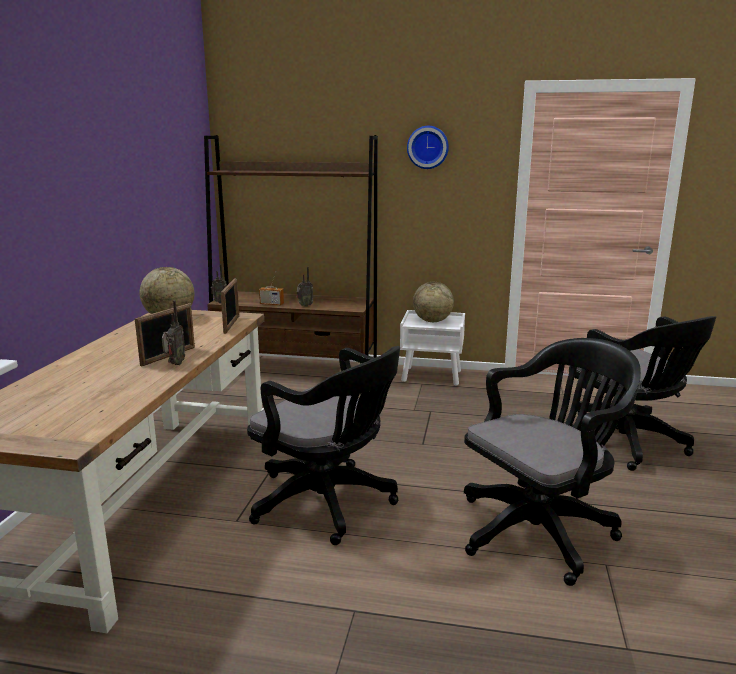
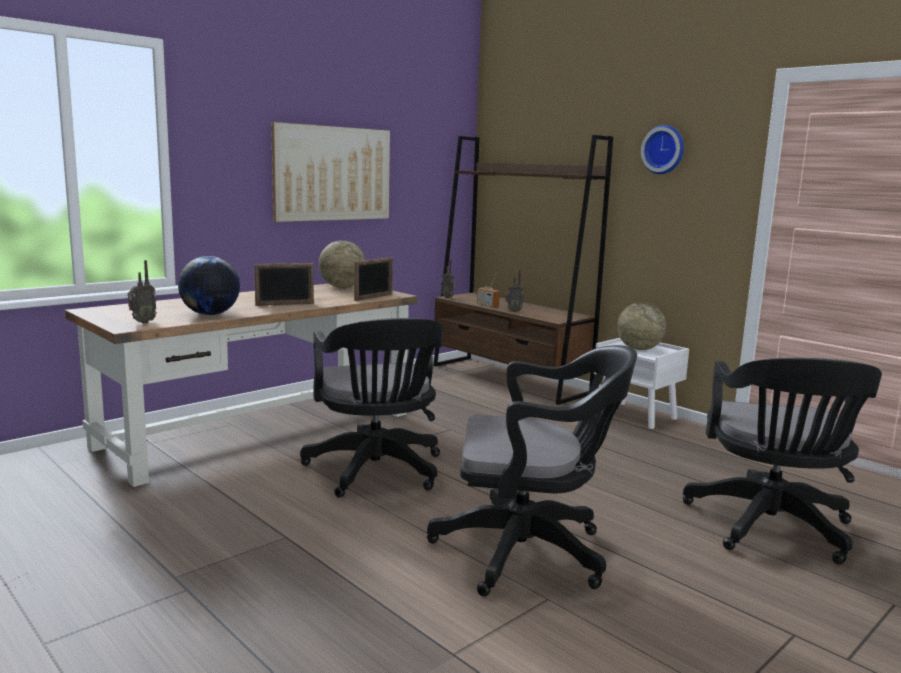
camera: 35 degrees right, 5 degrees down
(117, 190) = (332, 173): none -> picture
(123, 393) = (210, 314): none -> globe
(174, 364) = (277, 308): radio -> radio (142, 322)

